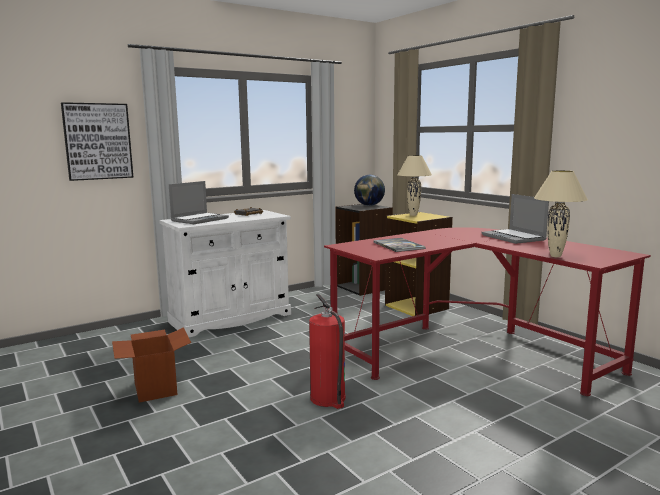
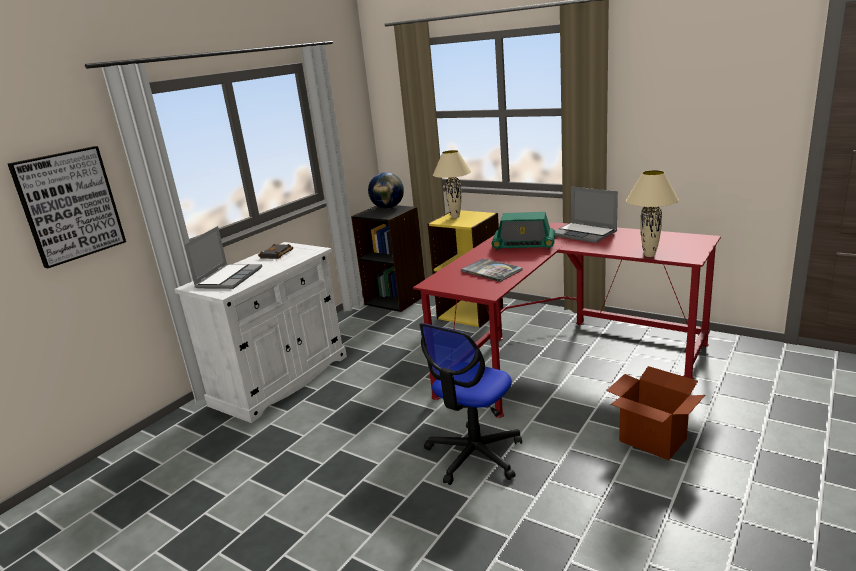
camera: 20 degrees left, 10 degrees up
(155, 388) = (277, 503): cardboard box -> cardboard box (652, 440)
(328, 398) = (474, 455): fire extinguisher -> office chair
(449, 237) = (524, 245): none -> radio

